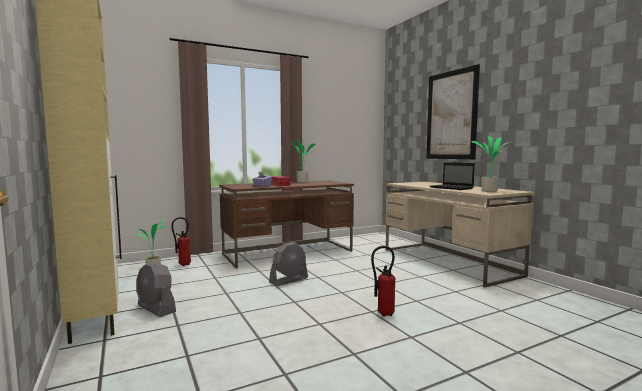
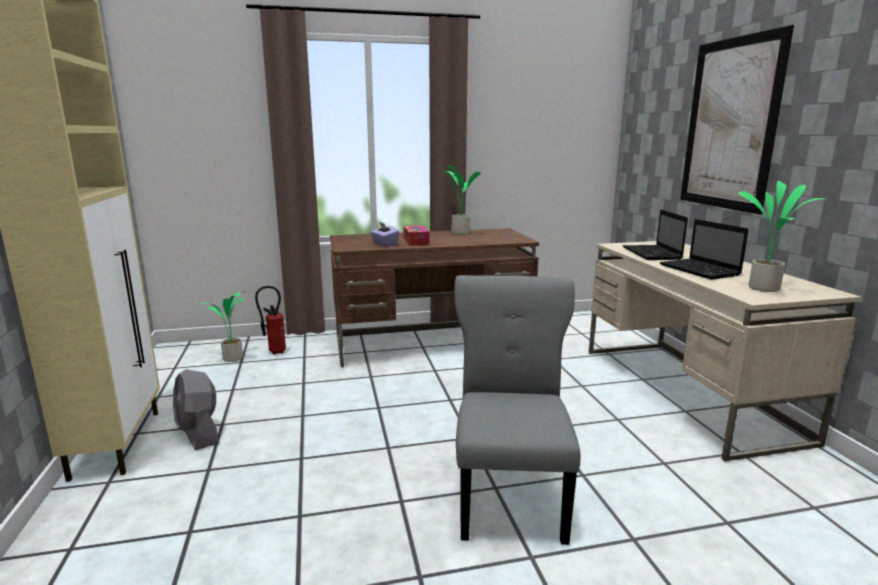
camera: 15 degrees right, 10 degrees up
(289, 280) = (403, 401): grey fan -> none
(382, 314) = (510, 496): fire extinguisher -> grey chair
(420, 185) = (652, 254): none -> laptop

